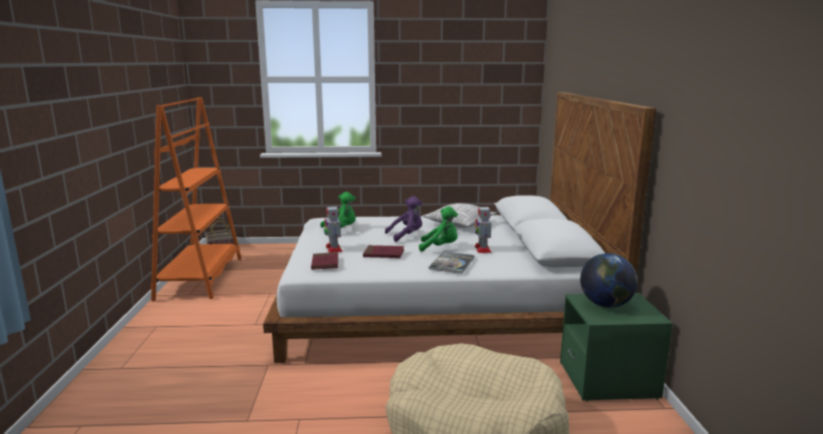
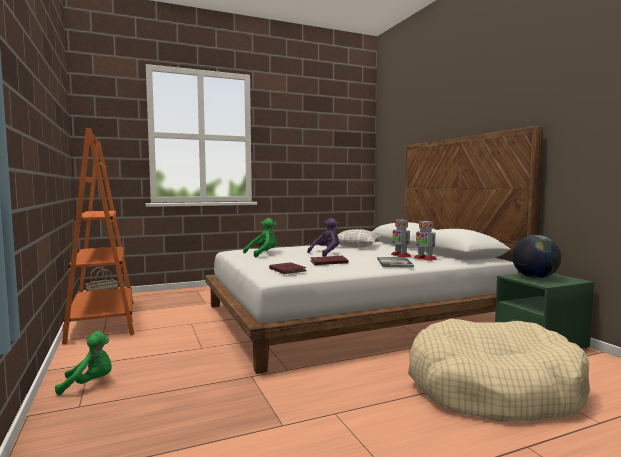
camera: 20 degrees left, 10 degrees down
(333, 248) = (278, 263): toy robot -> toy robot (424, 258)
(440, 247) = (367, 257): green plush toy -> green plush toy (89, 384)

